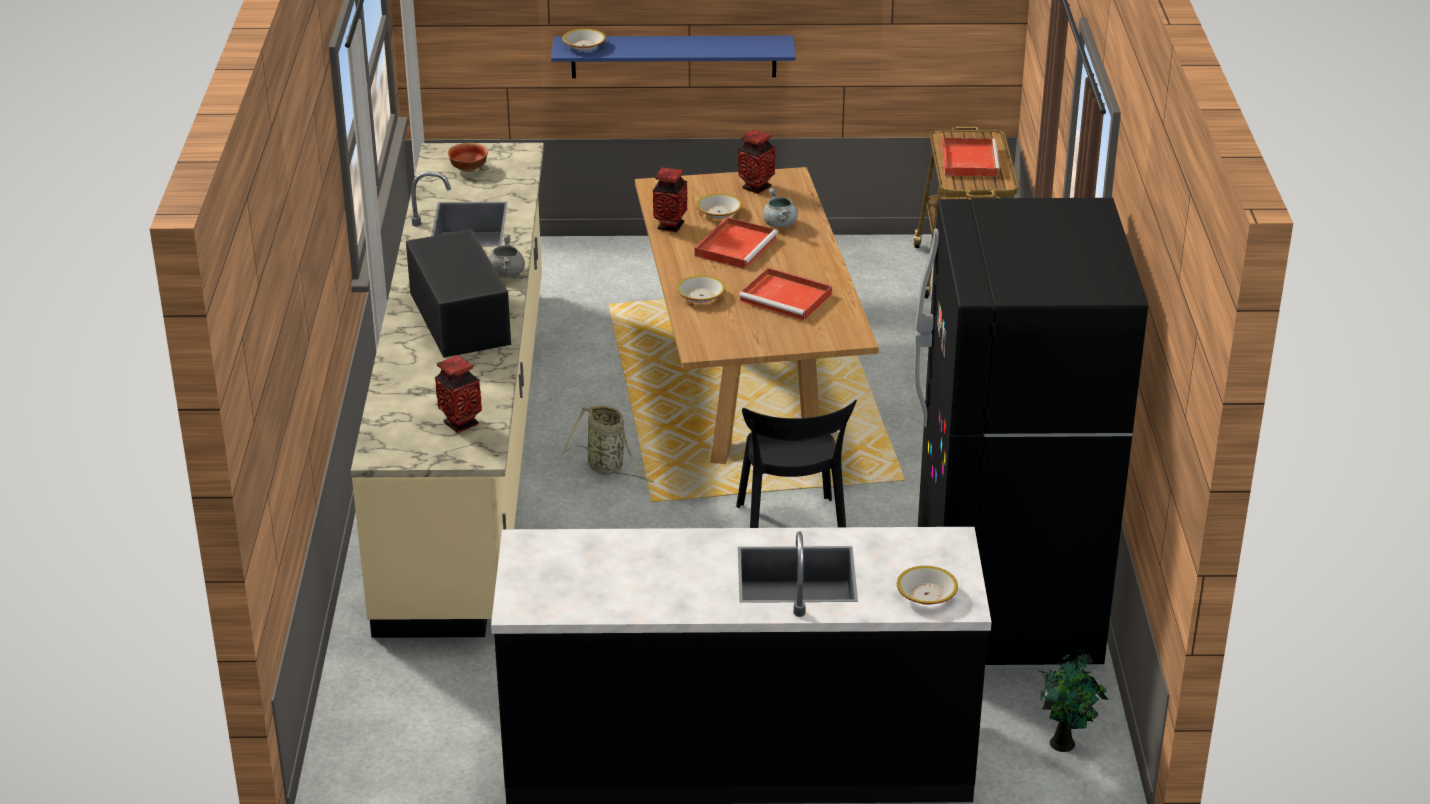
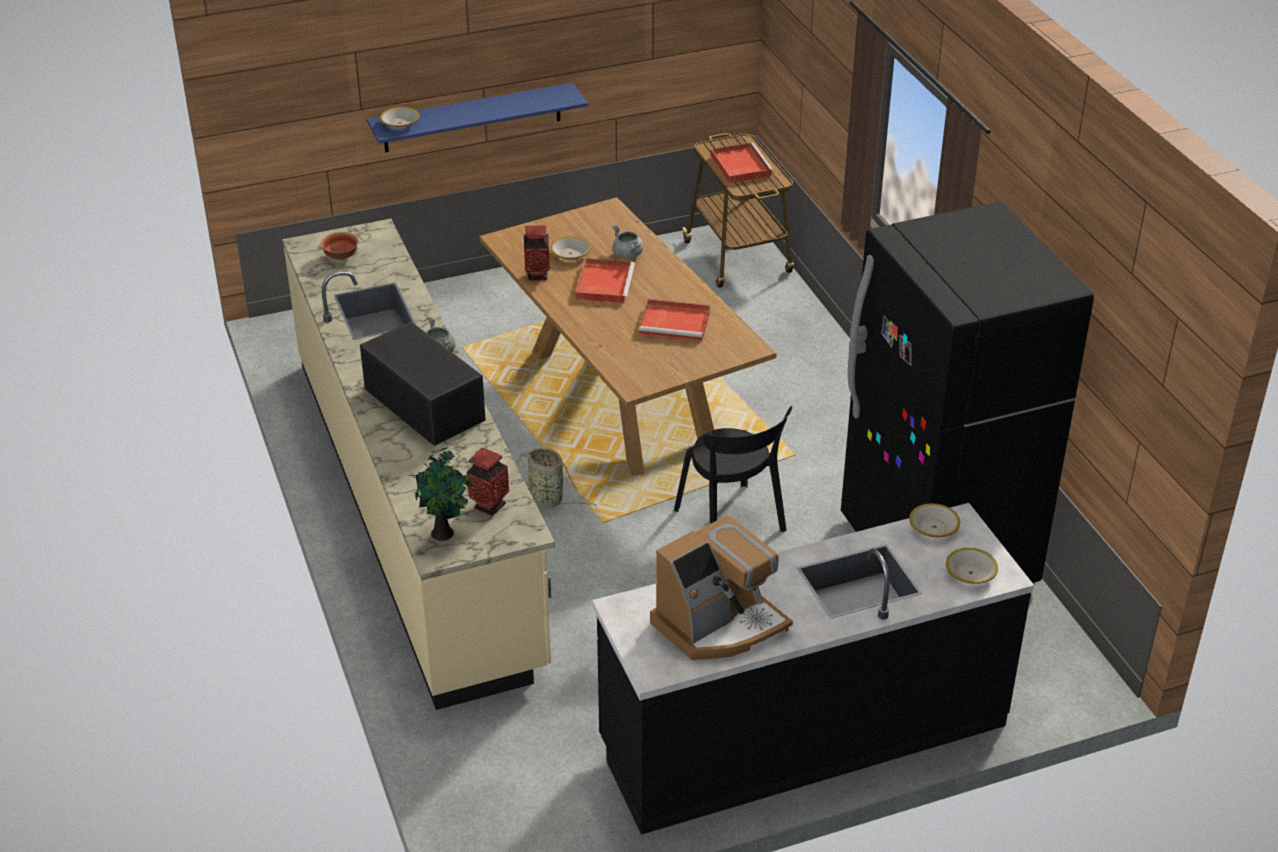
camera: 20 degrees left, 5 degrees up
(618, 581) = (719, 624): none -> coffee machine
(701, 296) = (604, 336): bowl -> bowl (934, 527)
(756, 187) = (587, 224): vase -> none
(1065, 743) = (1044, 656): potted plant -> potted plant (444, 533)

